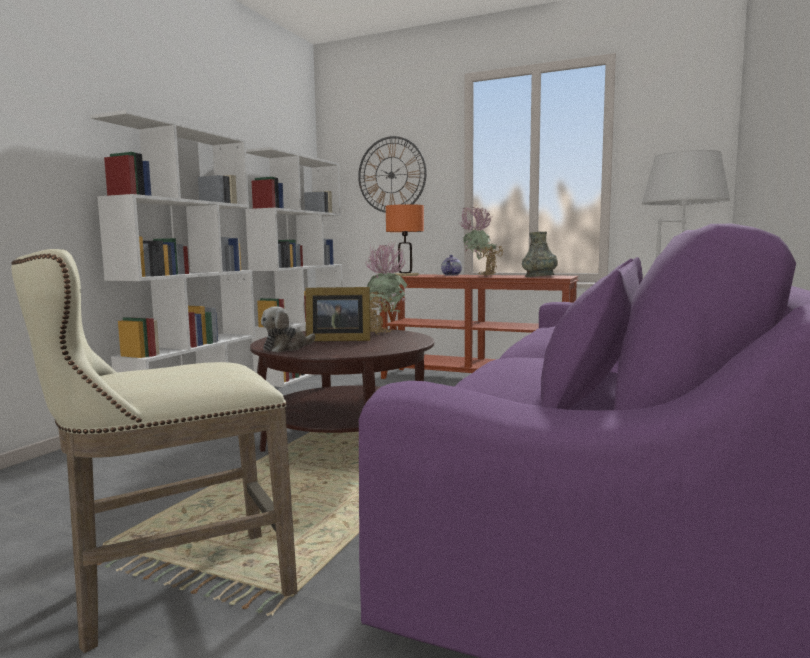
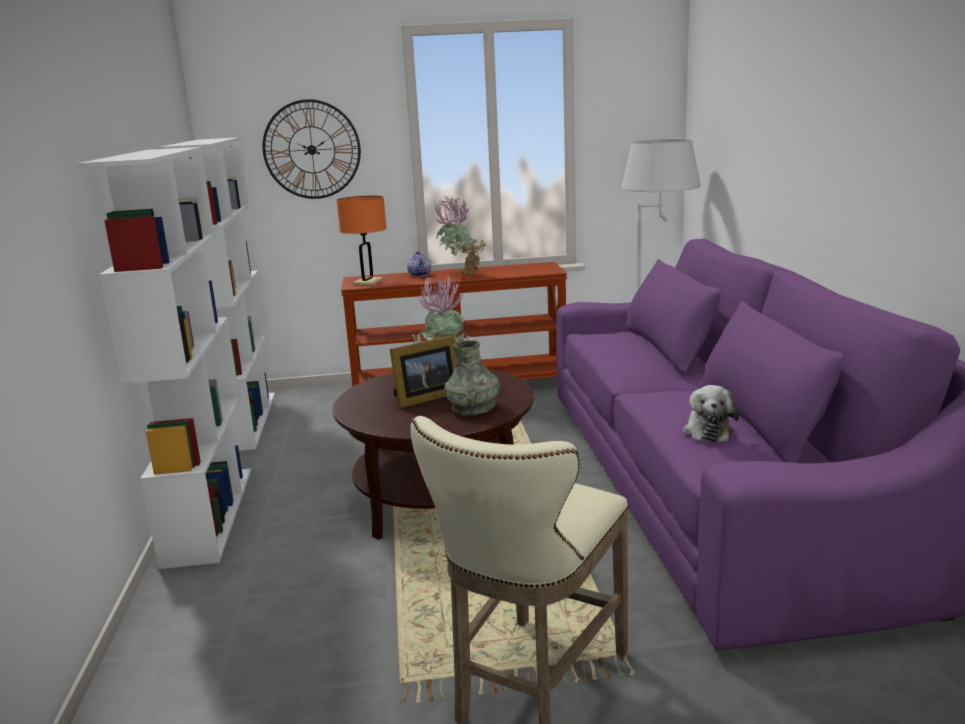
camera: 30 degrees left, 10 degrees up
(287, 348) = (404, 424): plush toy -> plush toy (708, 430)
(539, 276) = (526, 270): grey vase -> grey vase (473, 408)

